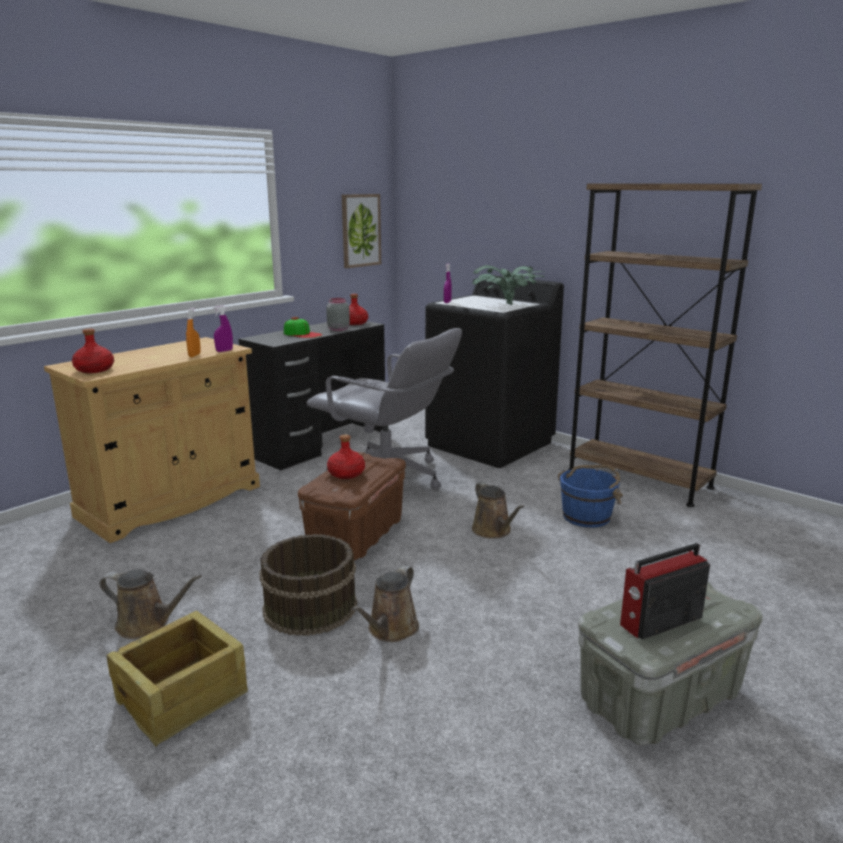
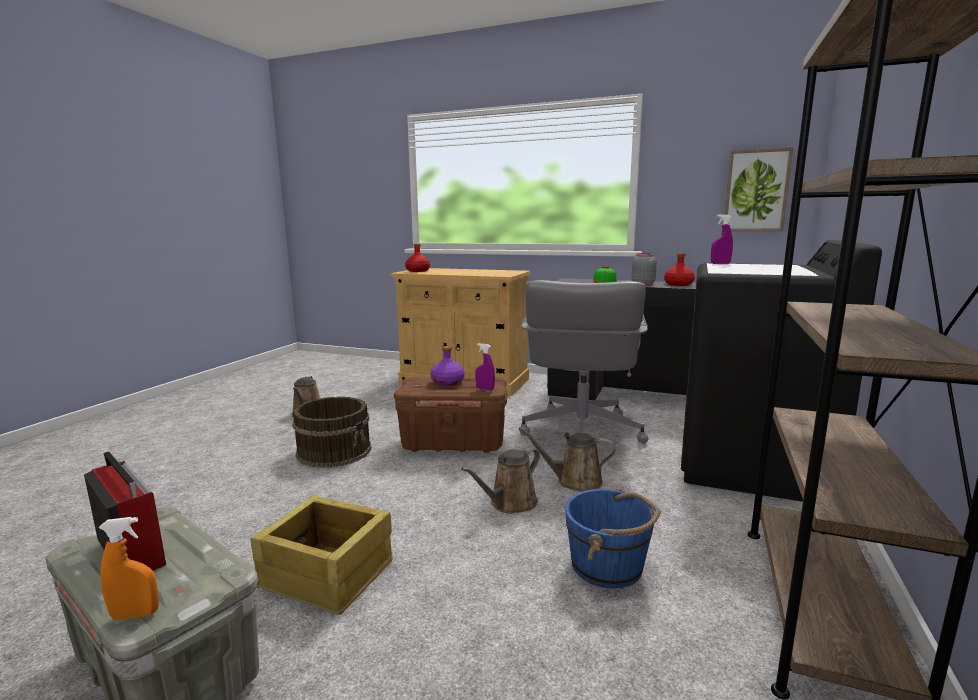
camera: 70 degrees right, 5 degrees down
(183, 697) = (230, 440): crate -> crate (327, 575)
(194, 355) = (473, 274): orange spray bottle -> orange spray bottle (135, 614)
(224, 351) = (493, 275): purple spray bottle -> purple spray bottle (485, 389)
(346, 474) = (447, 382): red bottle -> purple bottle
(390, 630) = (305, 485): brown watering can -> brown watering can (574, 481)
(506, 304) = (766, 271): potted plant -> none

